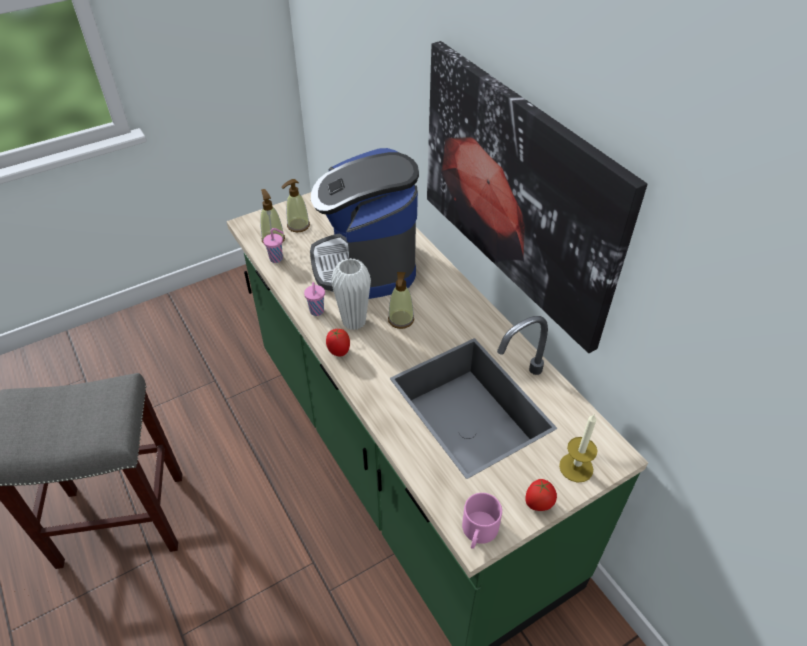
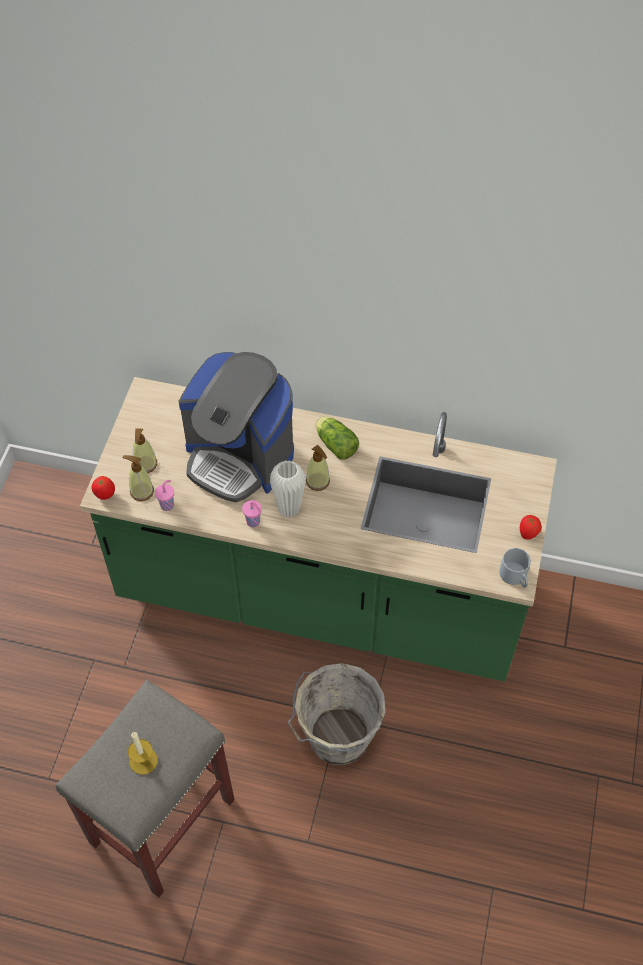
camera: 45 degrees left, 10 degrees up
(292, 577) = (336, 738): none -> grey bucket
(338, 351) = (306, 538): tomato -> tomato (105, 494)
(449, 304) = (335, 443): none -> lettuce
(479, 533) = (516, 577): pink mug -> grey mug
(517, 191) = (371, 334): picture -> none
(576, 467) = (525, 494): candle -> candle (143, 760)

